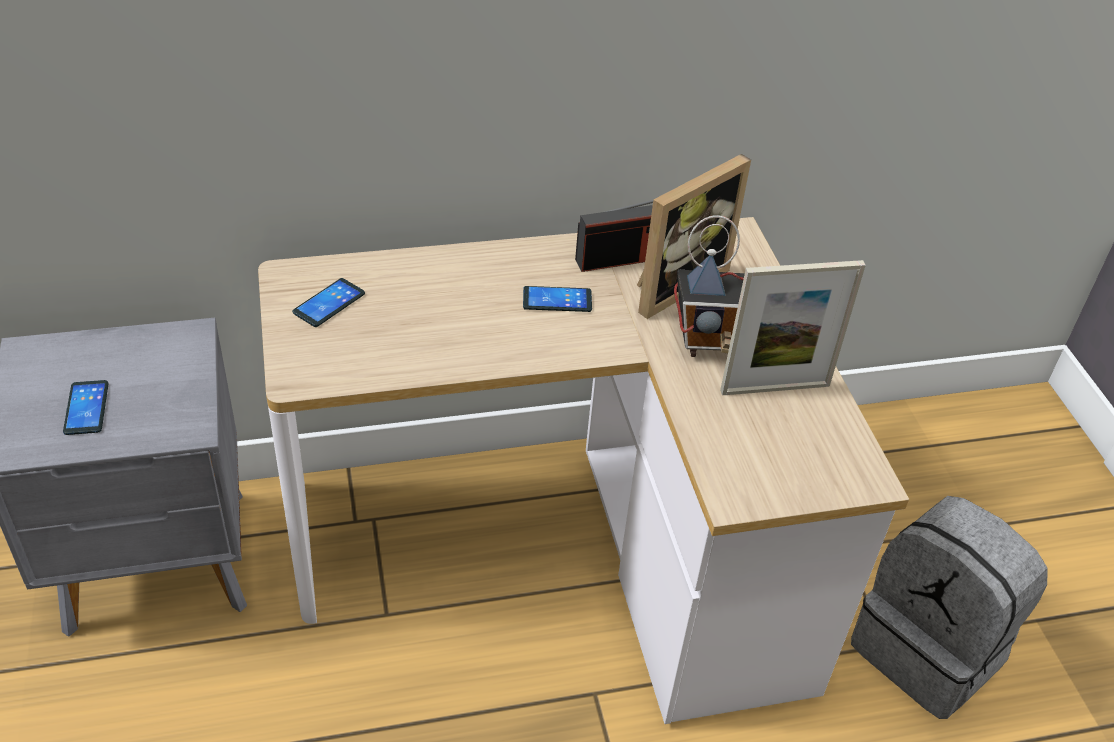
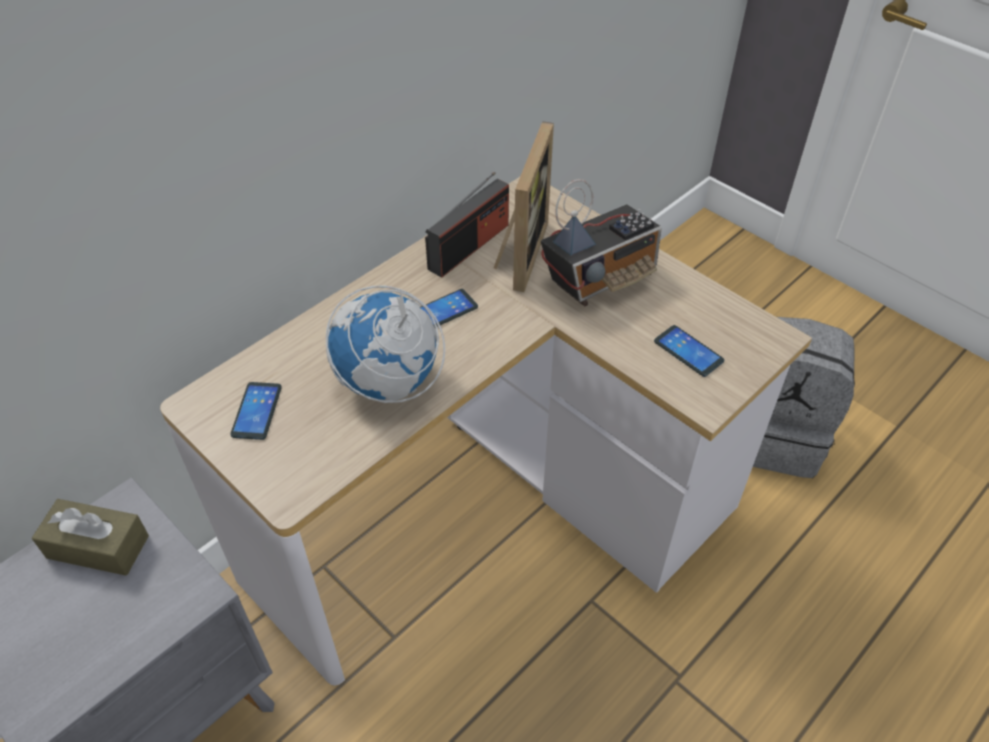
camera: 30 degrees left, 5 degrees up
(86, 408) = (77, 633): phone -> phone (688, 351)
(149, 355) = (98, 547): none -> brown tissue box
(454, 335) = (388, 383): none -> globe
(775, 388) = (659, 300): picture frame -> none

